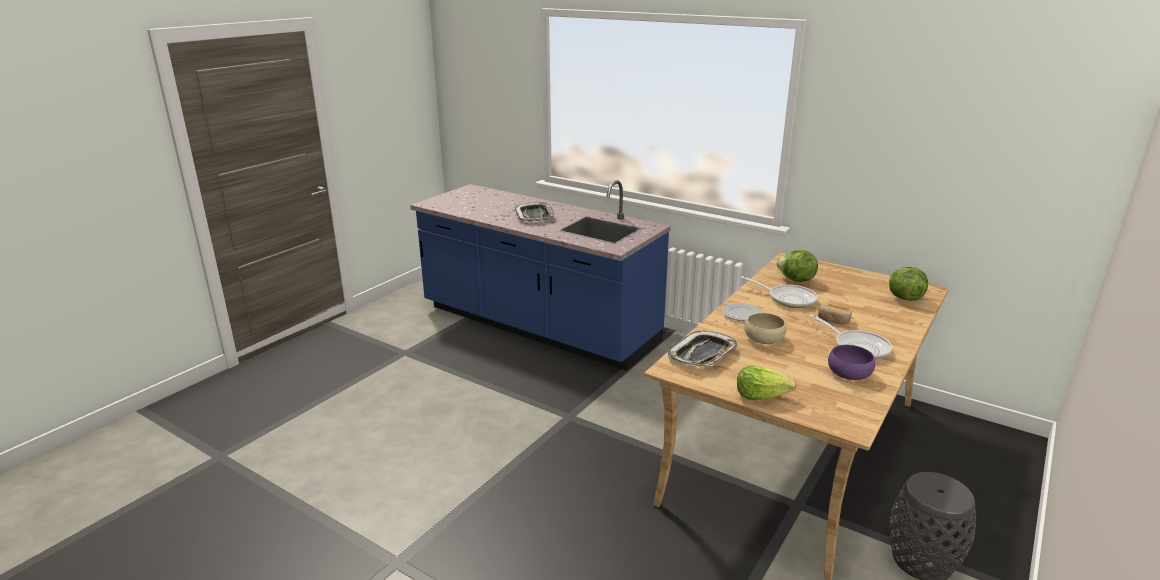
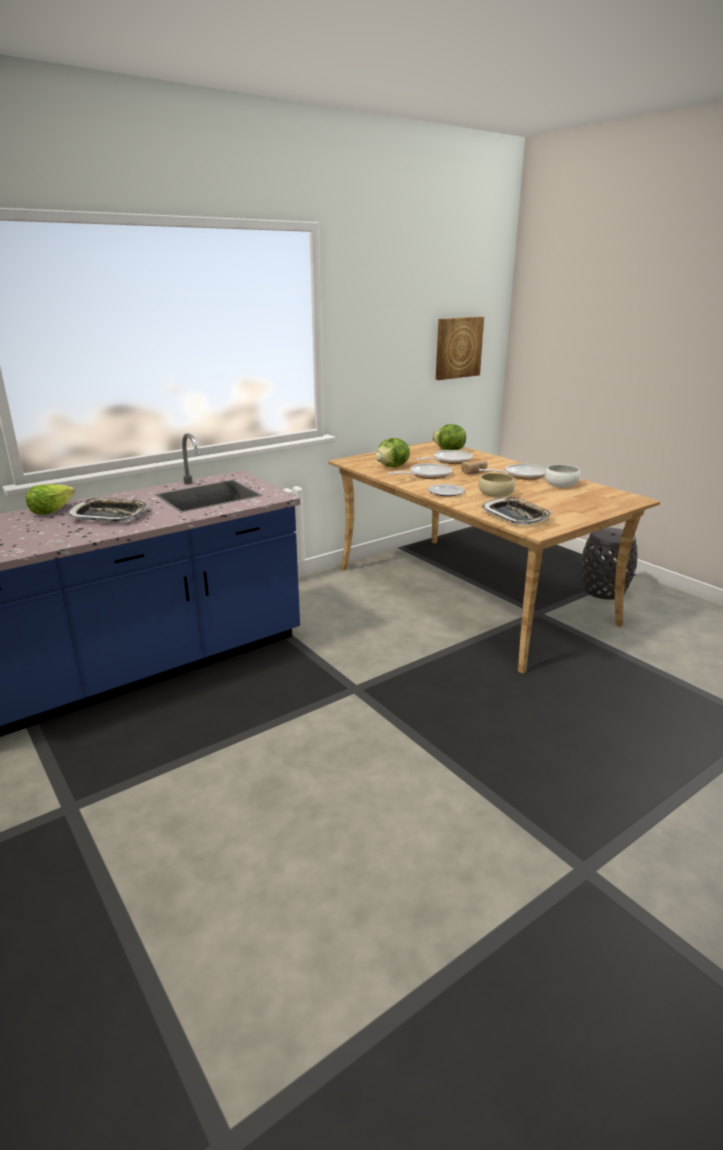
camera: 70 degrees left, 0 degrees up
(761, 395) = (590, 512): lettuce -> lettuce (51, 510)
(849, 373) = (561, 485): purple bowl -> white bowl
(860, 303) = (449, 461): none -> frying pan
(1006, 182) = (458, 347): none -> picture

